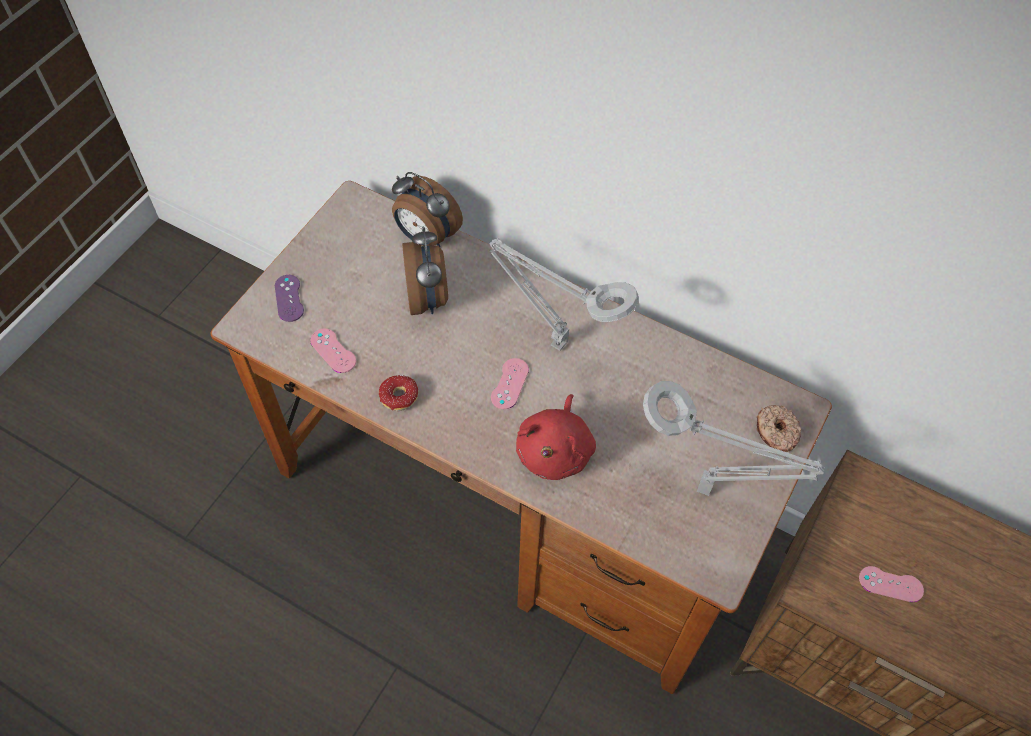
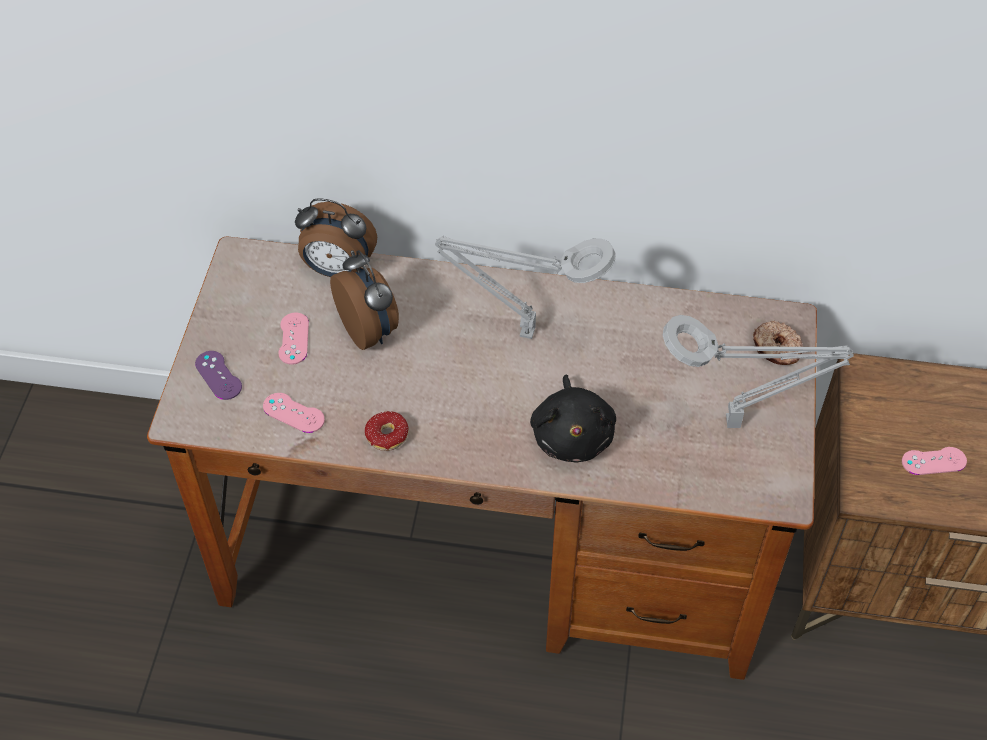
camera: 20 degrees left, 5 degrees down
(509, 383) = (495, 386): pink game controller -> pink game controller (293, 338)
(555, 450) = (572, 435): red plush toy -> black plush toy

